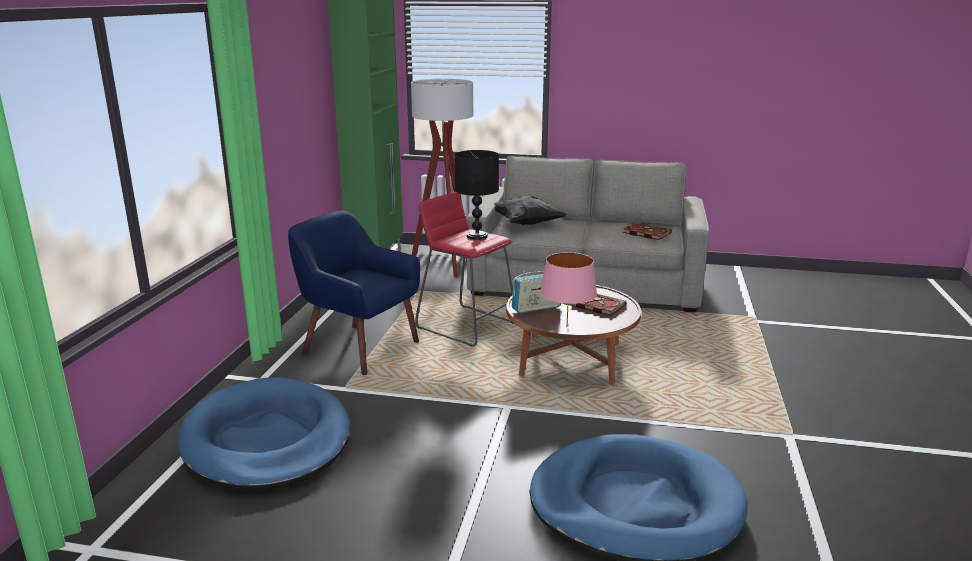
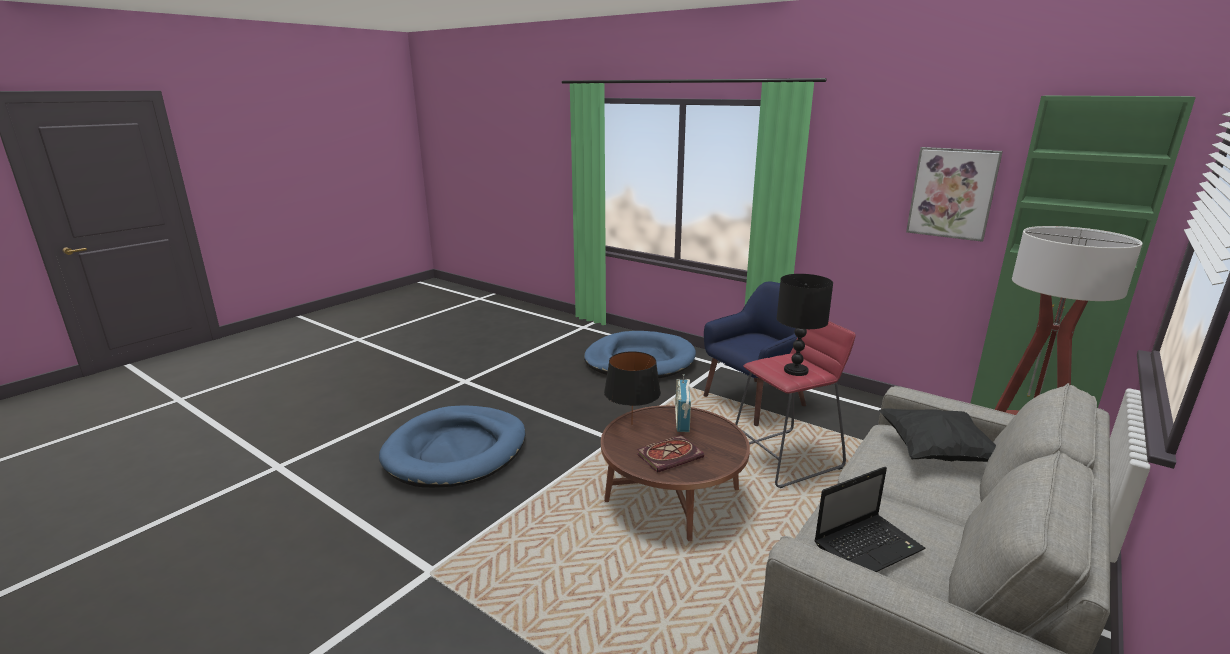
camera: 115 degrees right, 0 degrees up
(307, 84) = (952, 193): none -> picture
(566, 326) = (632, 425): pink table lamp -> black table lamp
(645, 233) = (869, 546): book -> laptop

